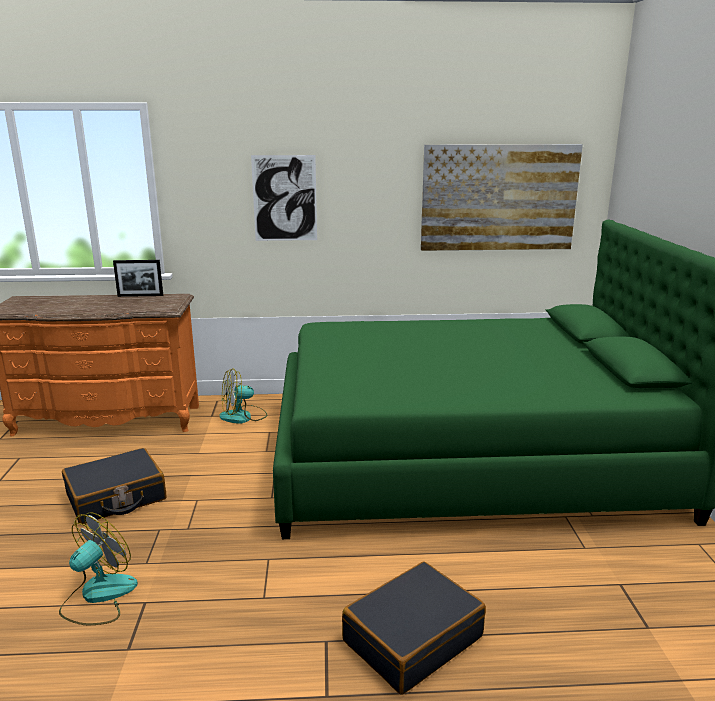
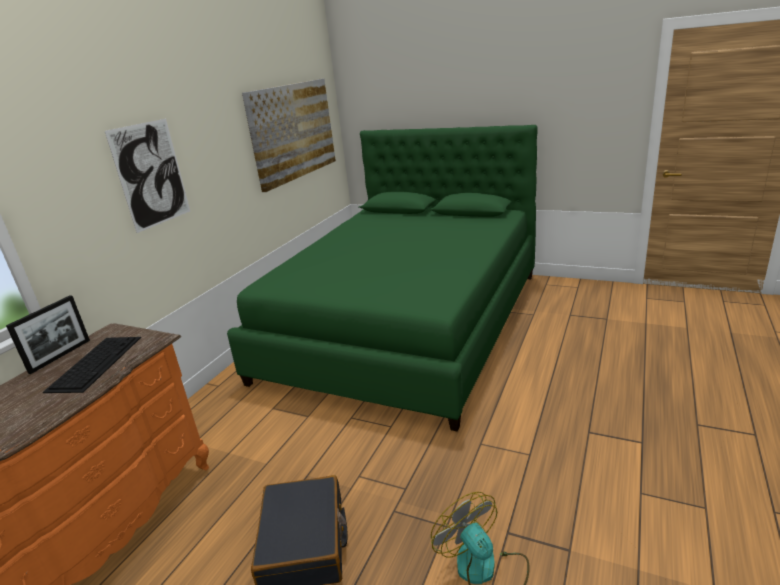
camera: 60 degrees left, 5 degrees up
(132, 305) = (96, 362): none -> keyboard
(243, 416) = (222, 420): fan -> none
(412, 638) = (595, 395): black suitcase -> none

